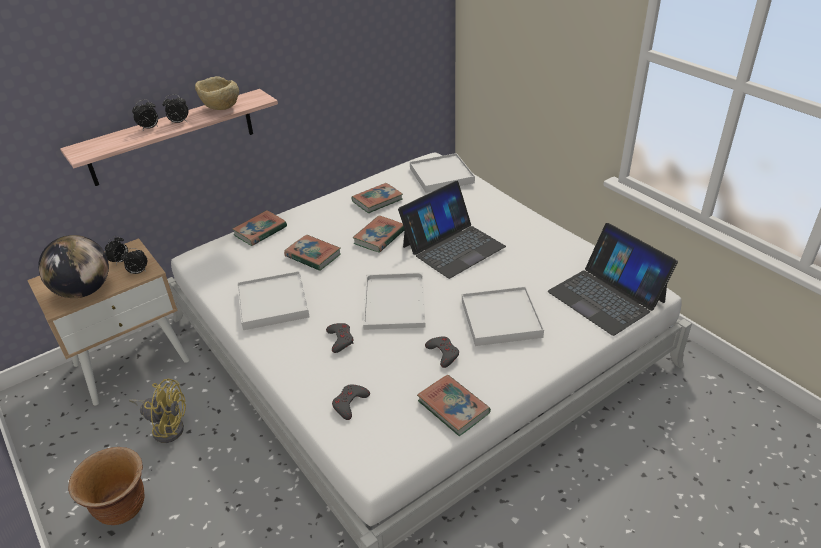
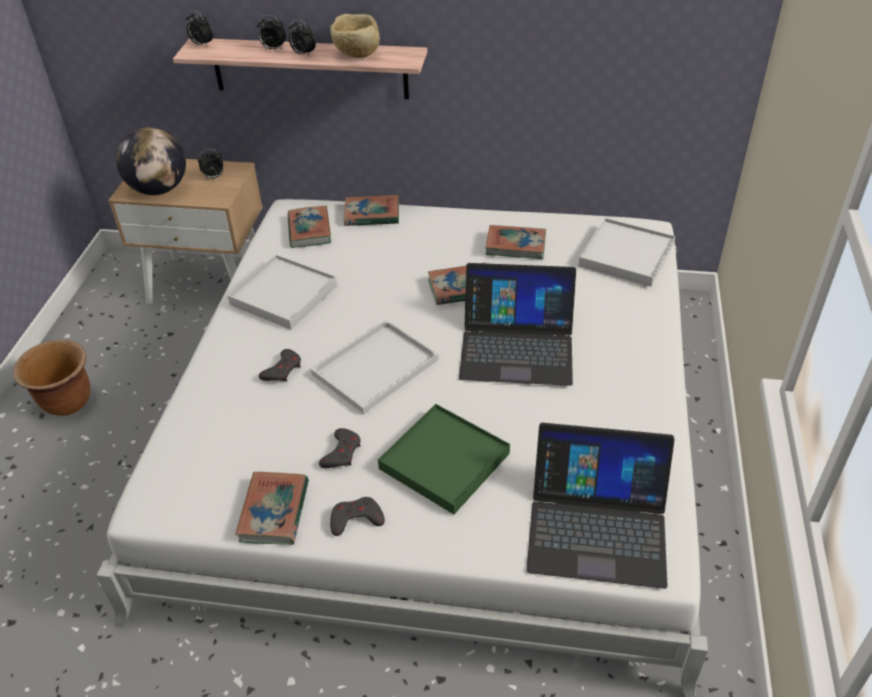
camera: 45 degrees right, 5 degrees up
(138, 272) = (211, 196): alarm clock -> alarm clock (202, 44)
(166, 427) = (165, 358): yellow fan -> none
(313, 255) = (378, 269): book -> book (309, 230)
(350, 403) = (208, 436): grey game controller -> grey game controller (356, 519)
(501, 319) = (445, 461): white tray -> green tray
(606, 296) = (597, 526): laptop -> laptop turned 90 degrees counterclockwise

